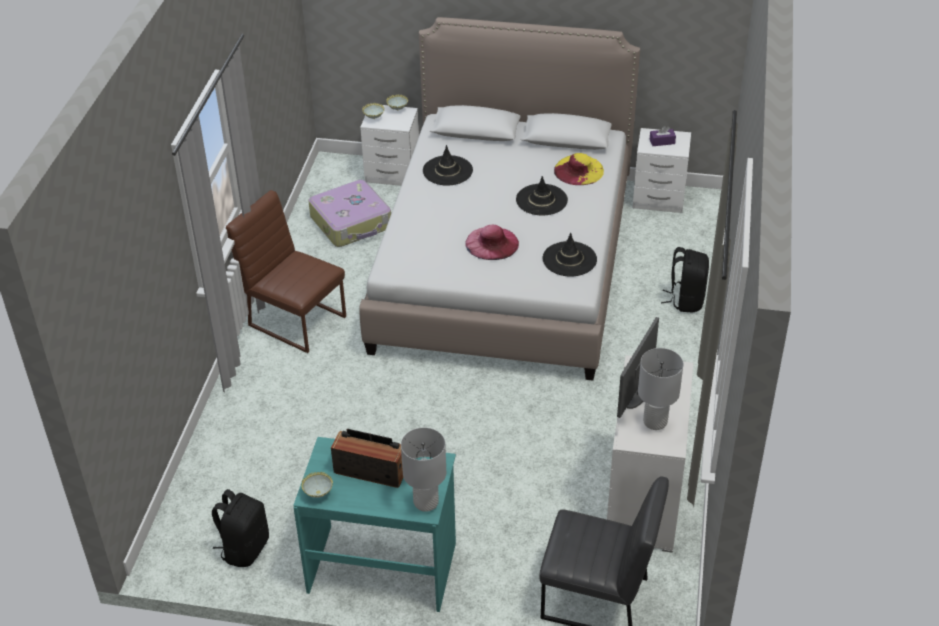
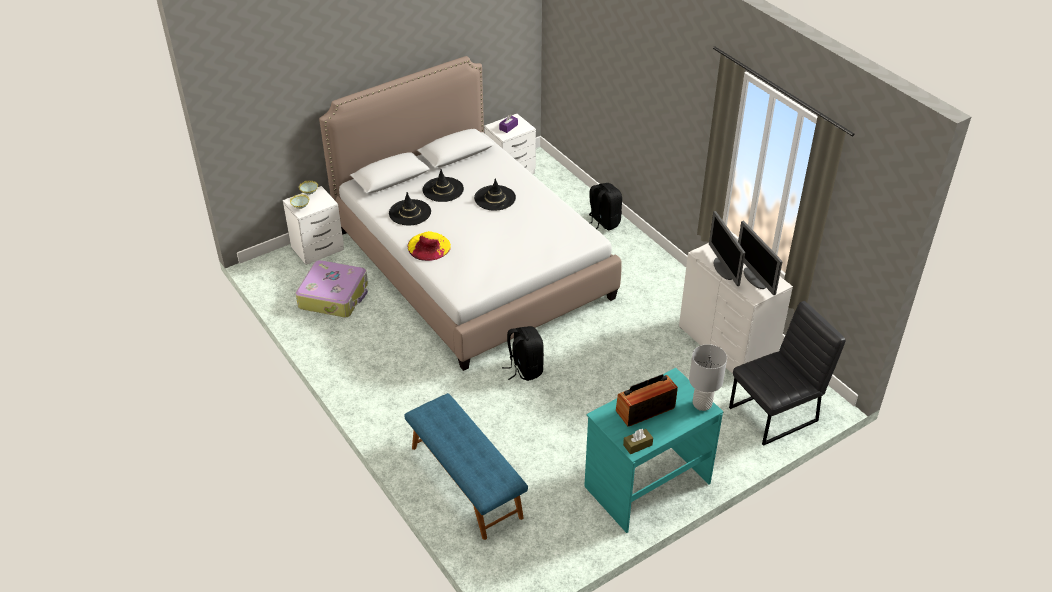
camera: 45 degrees left, 0 degrees up
(242, 448) = (465, 482): none -> blue bench
(244, 548) = (553, 538): black backpack -> black backpack (524, 369)
(295, 319) = (384, 380): brown chair -> none
(318, 494) = (637, 445): bowl -> brown tissue box
(492, 243) = (503, 240): pink hat -> none
(569, 259) = (561, 223): black hat -> black hat (443, 190)
(578, 170) = (491, 168): yellow hat -> yellow hat (429, 246)
(655, 424) = (755, 278): grey table lamp -> monitor

